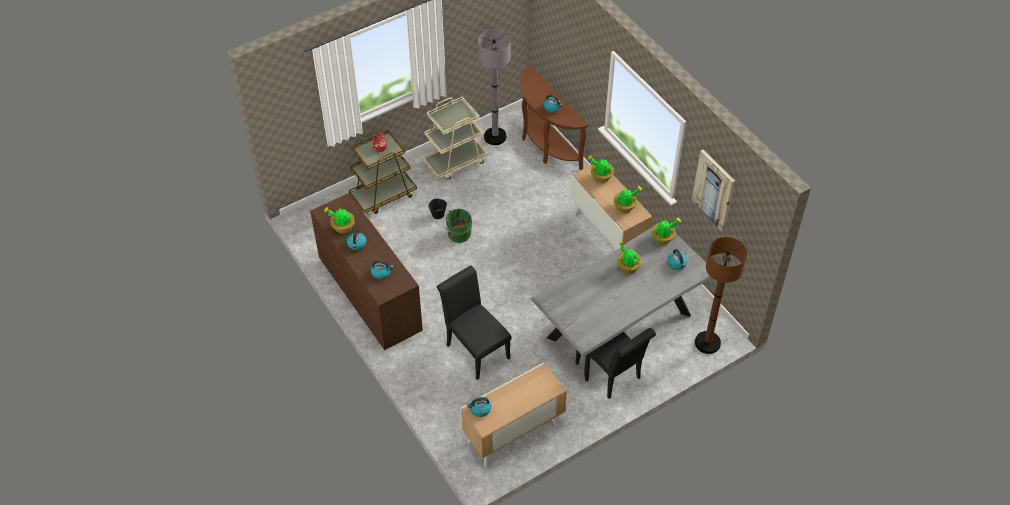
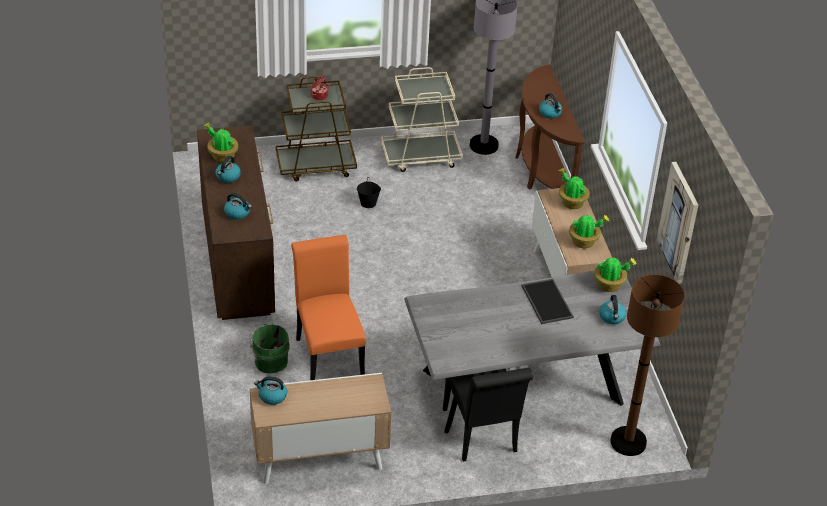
camera: 20 degrees right, 10 degrees down
(458, 234) = (380, 230): green bucket -> green bucket (269, 362)
(475, 348) = (328, 353): black chair -> orange chair
(627, 267) = (546, 301): potted plant -> tray

